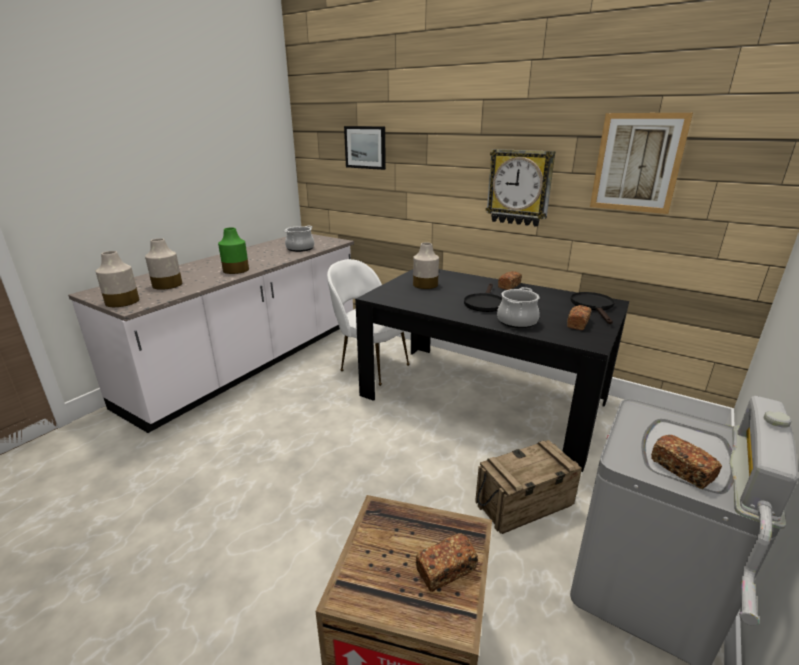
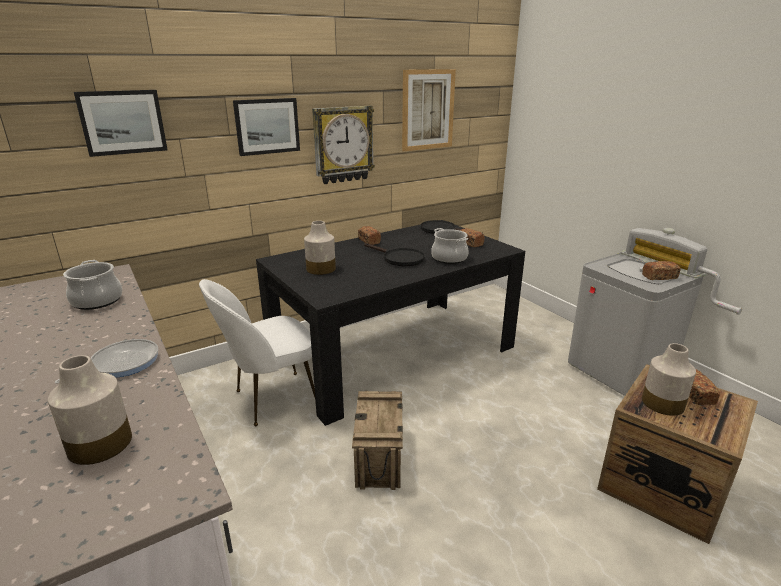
camera: 65 degrees left, 0 degrees up
(122, 301) = (136, 507): beige vase -> beige vase (663, 403)
(236, 270) = (121, 364): green vase -> frying pan
(453, 161) = (267, 126): none -> picture
(524, 504) = (538, 383): crate -> crate (380, 456)

